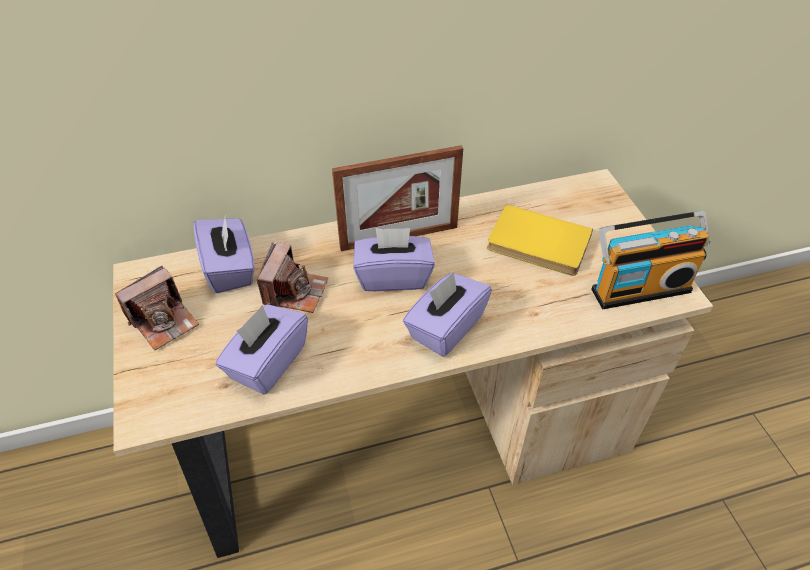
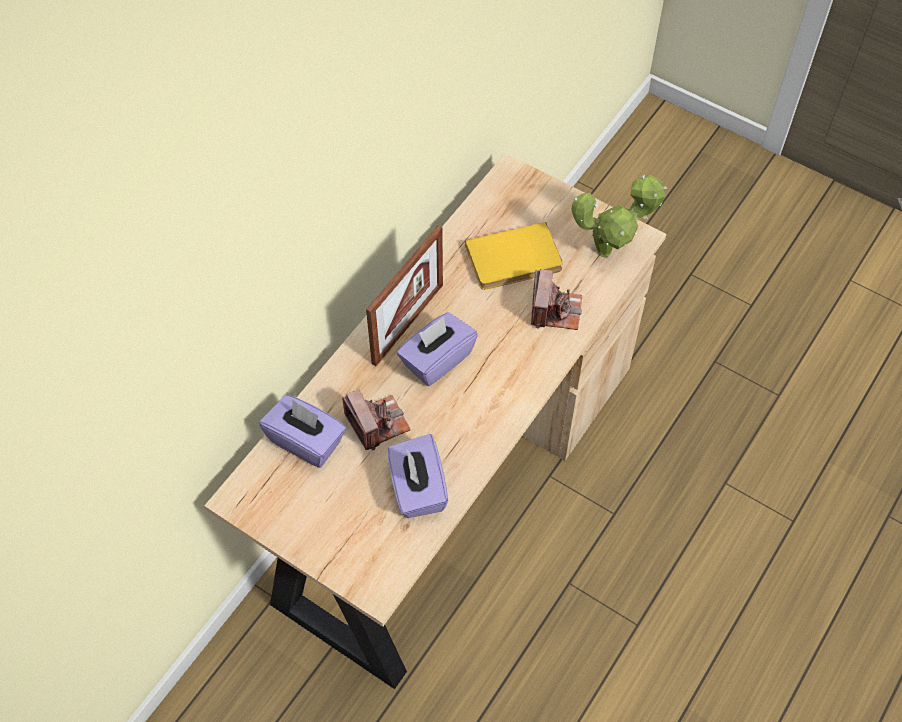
camera: 40 degrees left, 10 degrees up
(164, 321) = (306, 517): camera -> camera (555, 310)
(445, 328) = (512, 374): purple tissue box -> none
(638, 287) = (610, 251): radio -> potted plant

